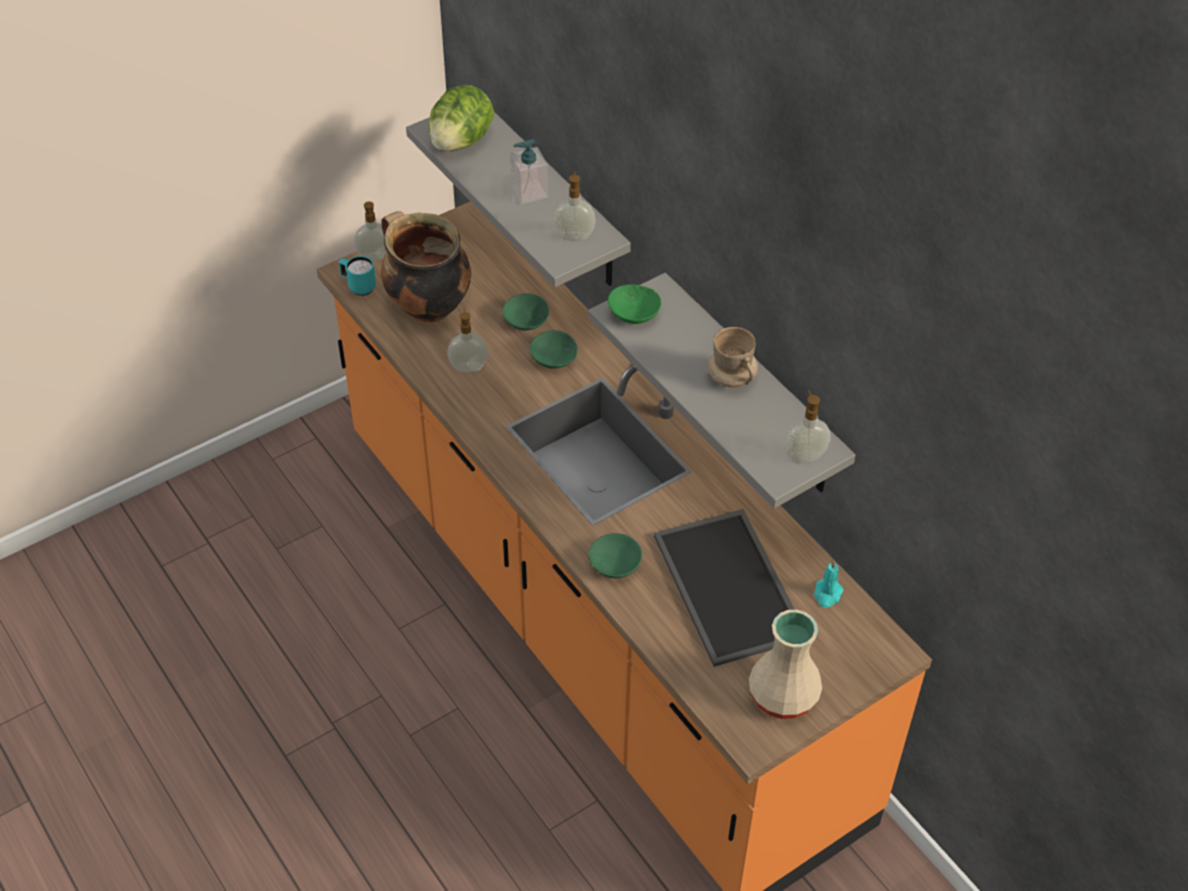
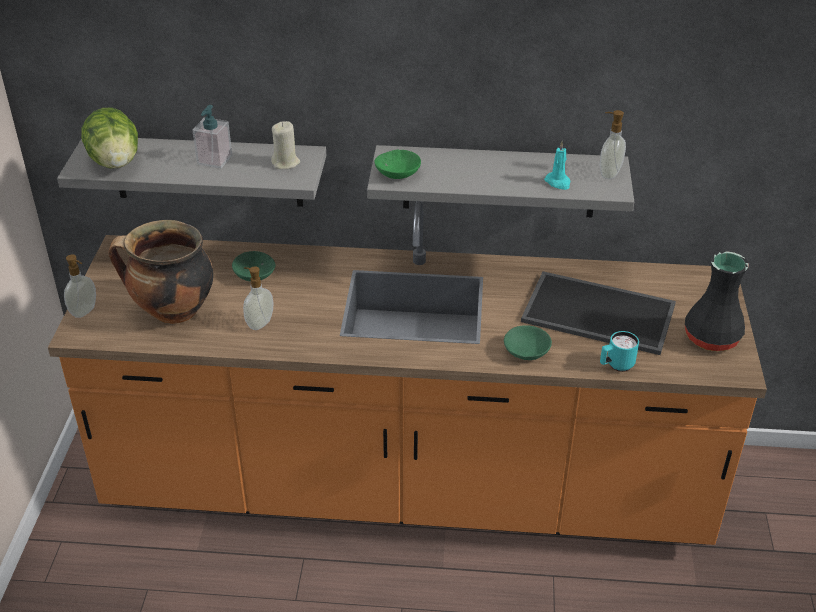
camera: 50 degrees left, 10 degrees down
(358, 287) = (101, 335): turquoise mug -> turquoise mug (616, 366)
(552, 358) = (305, 281): green bowl -> none
(574, 235) = (286, 163): soap dispenser -> beige candle
(731, 378) = (507, 166): beige mug -> none
(785, 695) = (712, 338): beige vase -> black vase
(827, 594) = (646, 278): turquoise candle -> turquoise candle (558, 182)

